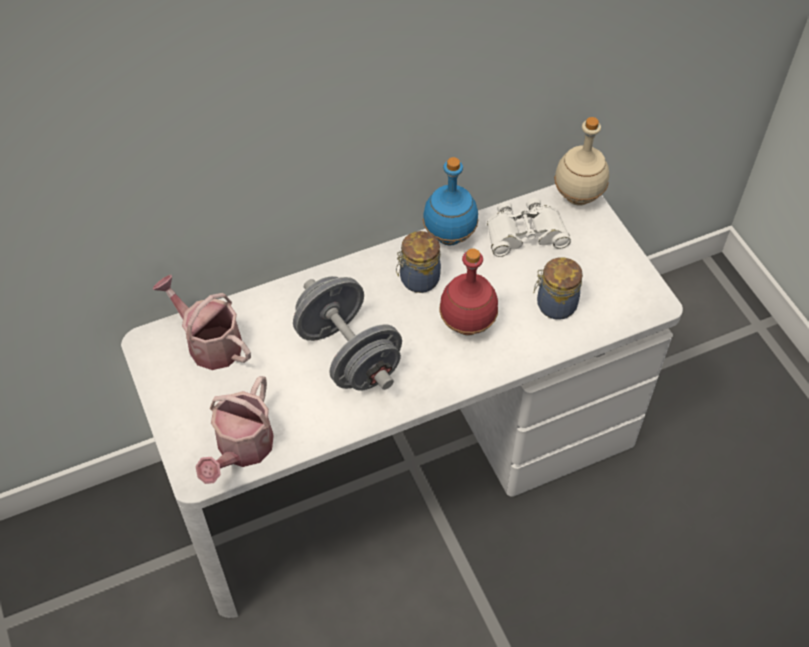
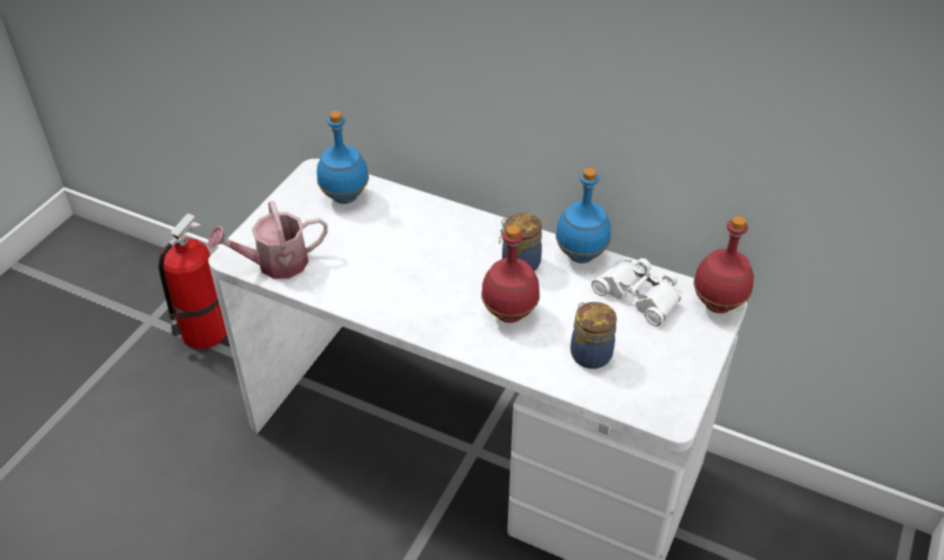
camera: 50 degrees right, 10 degrees down
(68, 588) = (203, 333): none -> fire extinguisher
(209, 343) = (345, 197): watering can -> blue bottle
(348, 354) = (410, 267): grey dumbbell -> none
(577, 197) = (717, 304): beige bottle -> red bottle

